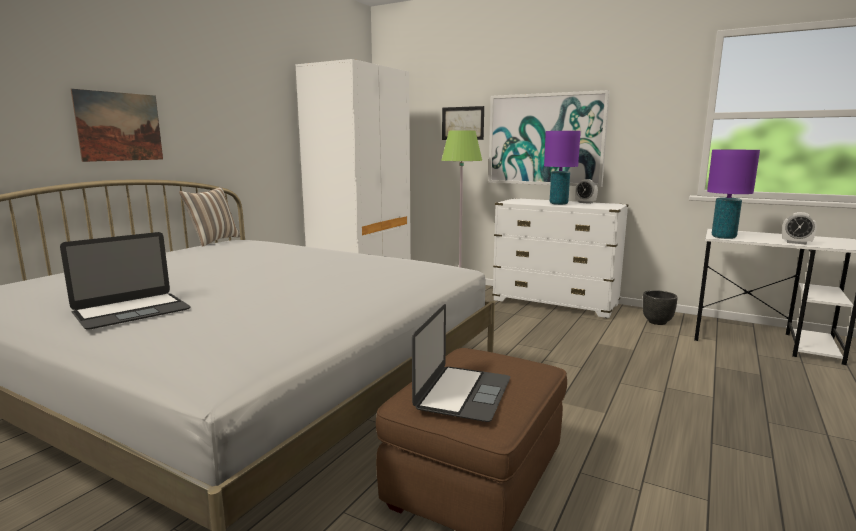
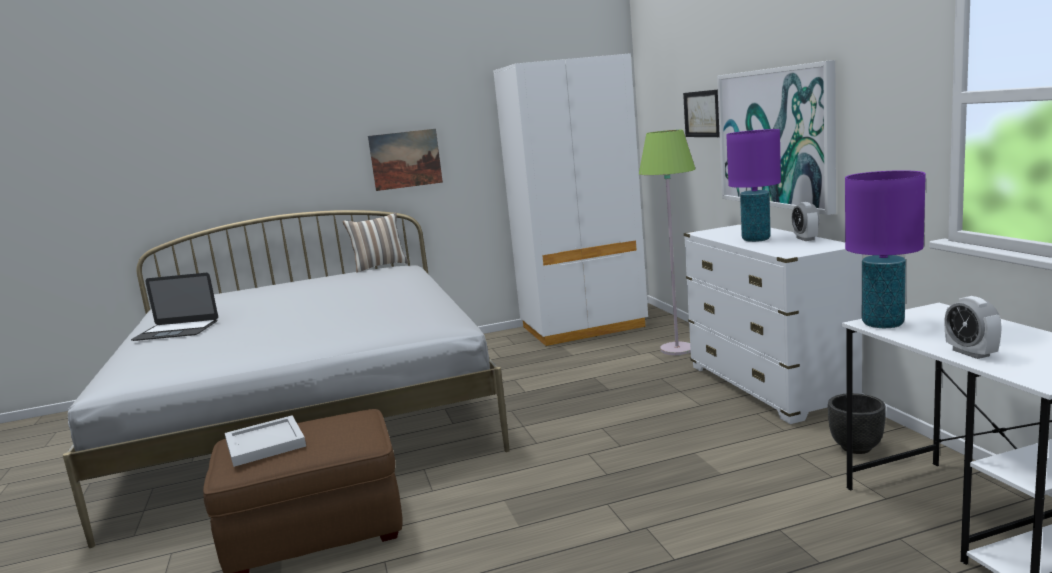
camera: 45 degrees right, 0 degrees up
(119, 126) = (294, 168): picture -> picture (405, 159)
(463, 392) = (266, 443): laptop -> white tray

